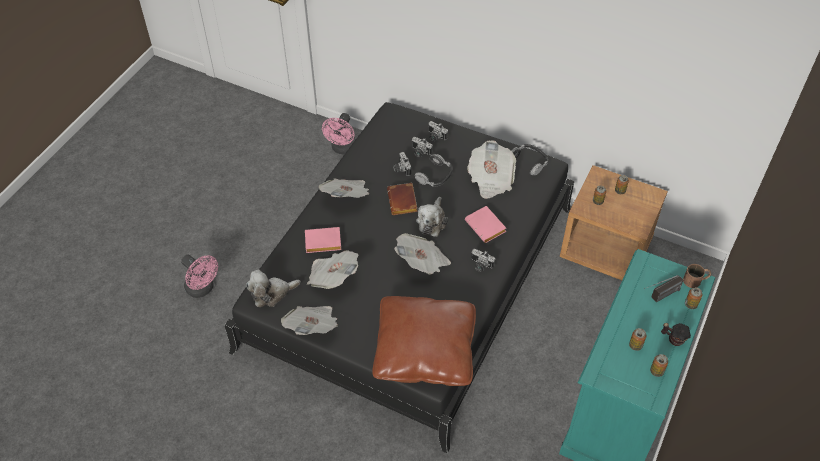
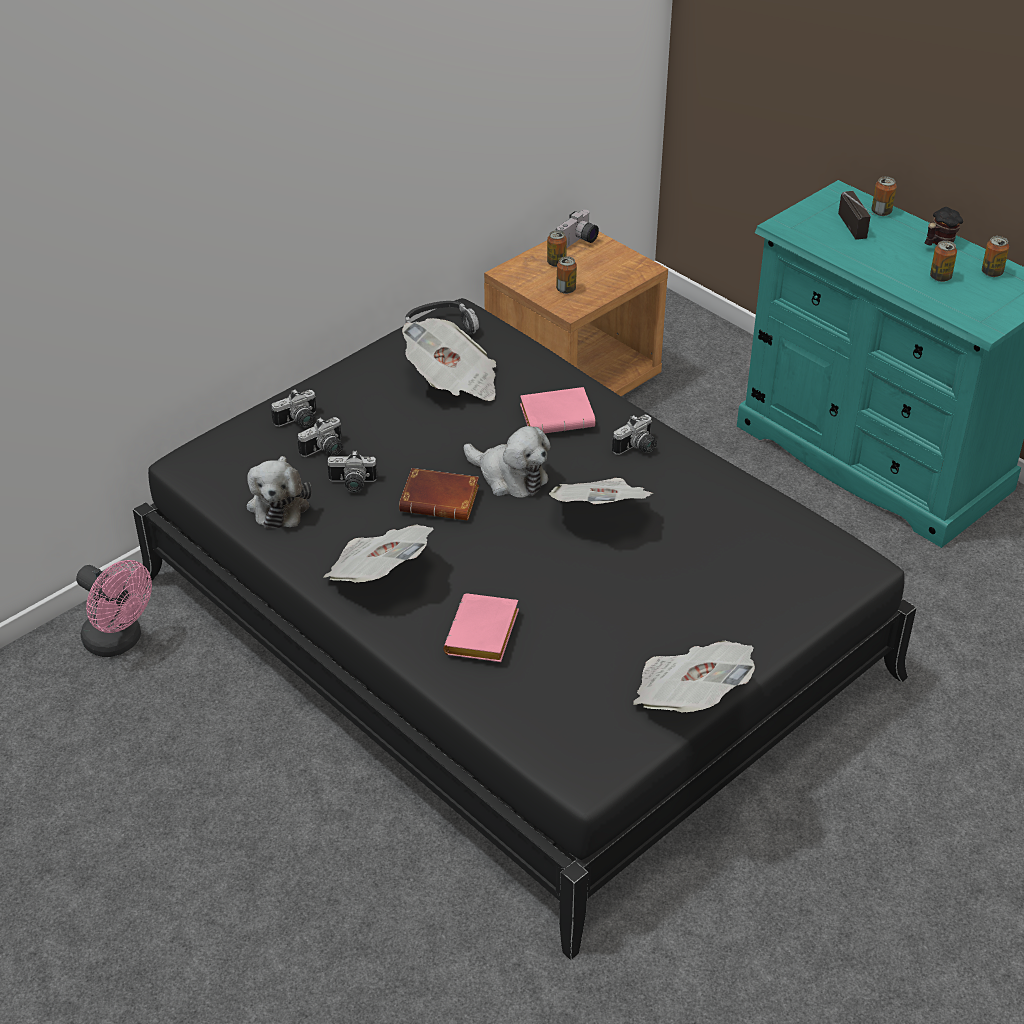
camera: 70 degrees left, 10 degrees down
(202, 289) = (371, 975): pink fan -> none
(271, 293) = (577, 742): plush toy -> plush toy (279, 504)
(333, 277) = (578, 640): newspaper -> none
(424, 350) = (797, 559): brown pillow -> none
(435, 175) = (398, 445): headphones -> none
(646, 194) = (578, 242): none -> camera
(696, 280) = (839, 195): brown mug -> none

